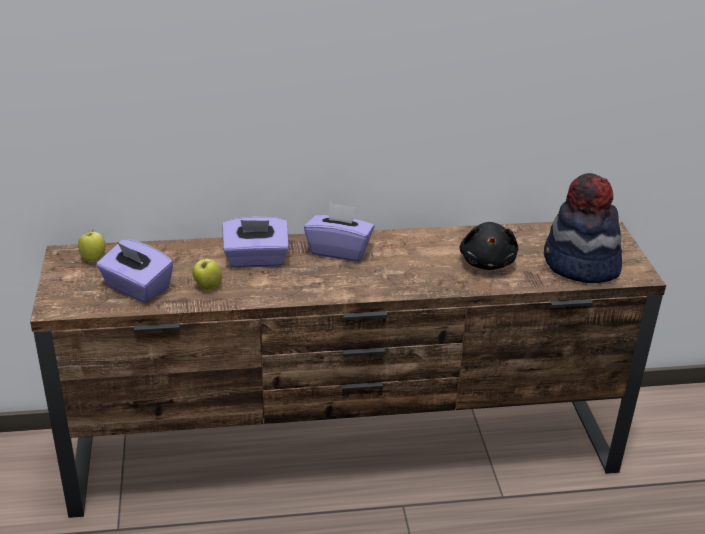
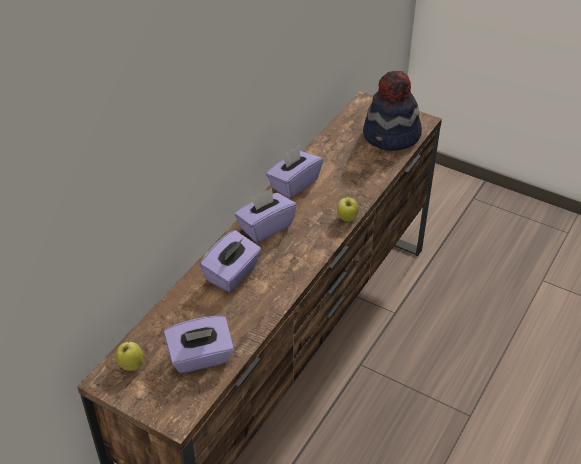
camera: 50 degrees left, 10 degrees up
(207, 287) = (240, 317): apple -> apple (347, 218)
(419, 240) = (294, 184): none -> purple tissue box
(487, 262) = (349, 170): black plush toy -> none

